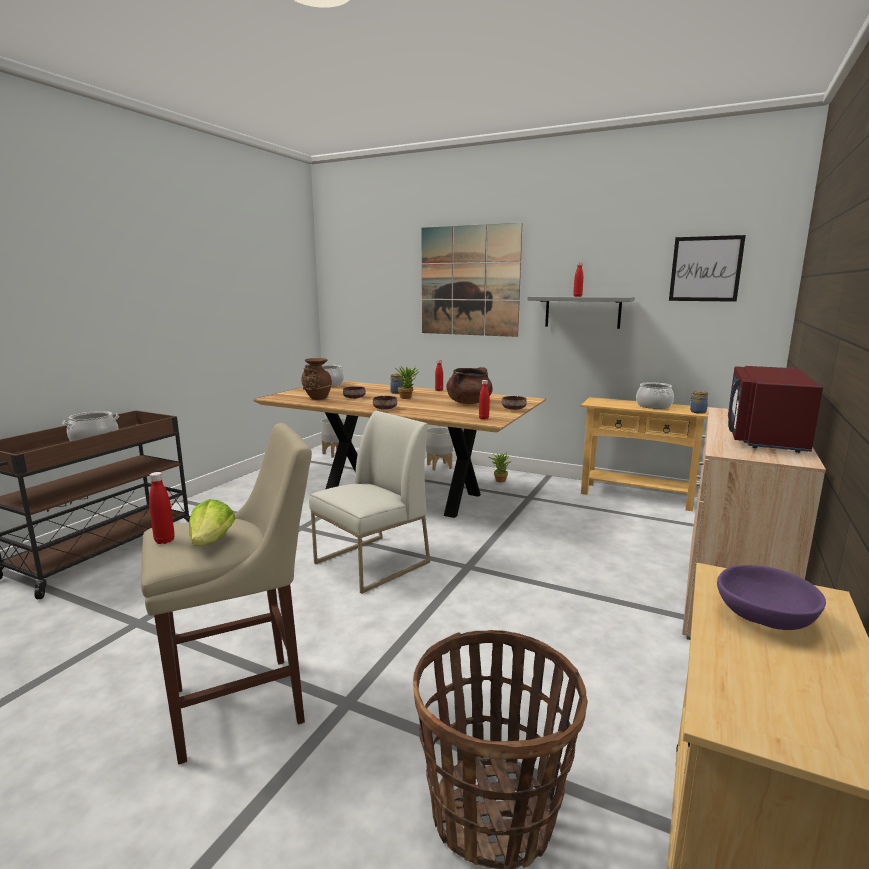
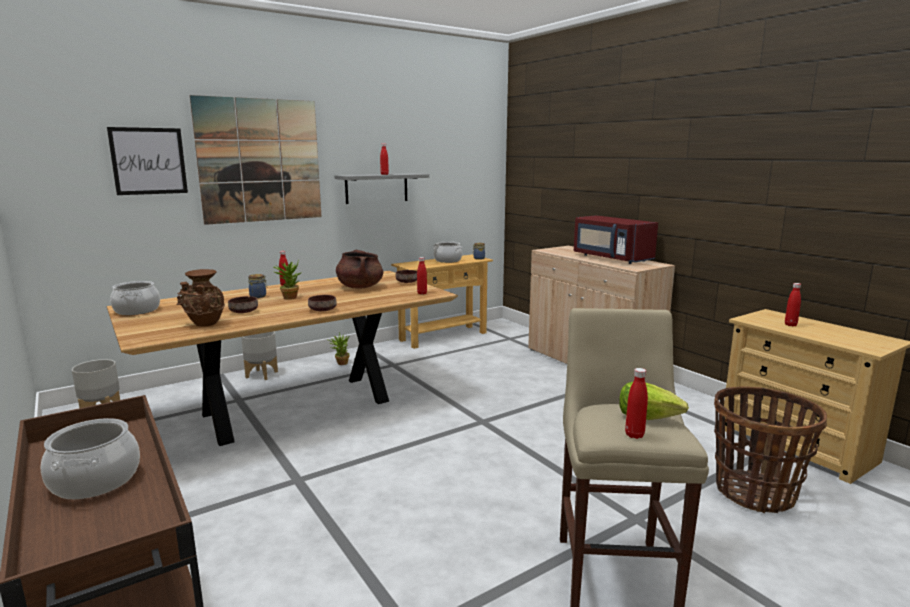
camera: 60 degrees left, 0 degrees up
(372, 563) = (431, 459): white chair -> none
(705, 269) = (458, 150): picture -> picture (148, 161)
(763, 619) = (790, 325): purple bowl -> red bottle

